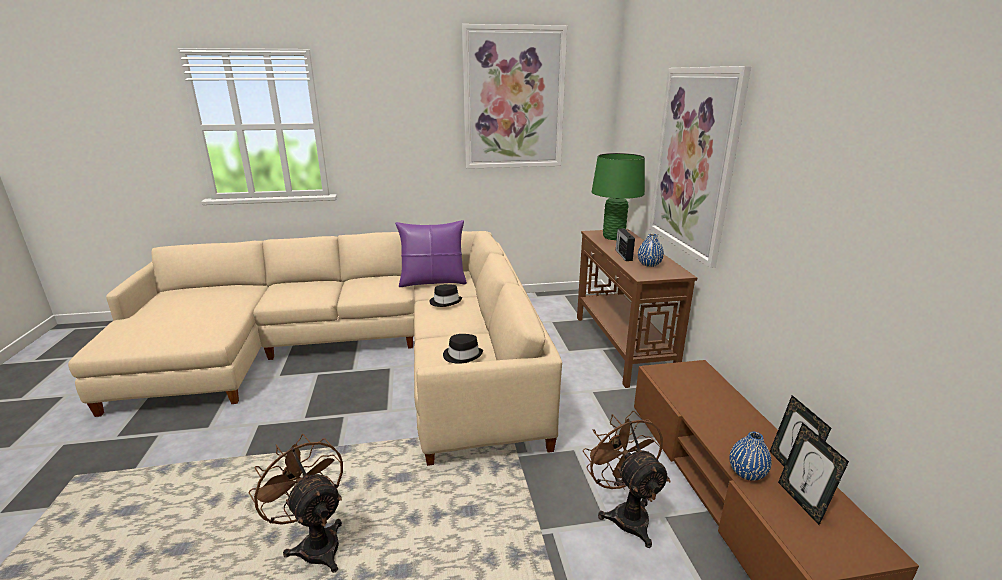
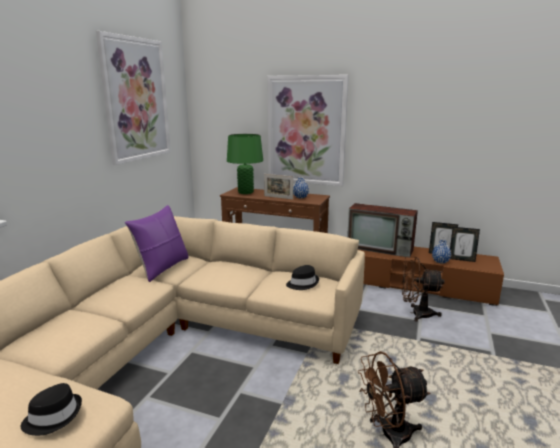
camera: 60 degrees left, 5 degrees down
(445, 302) = (212, 270): black hat -> black hat (53, 416)
(623, 255) = (278, 197): radio -> picture frame
(708, 396) = (381, 248): none -> television

